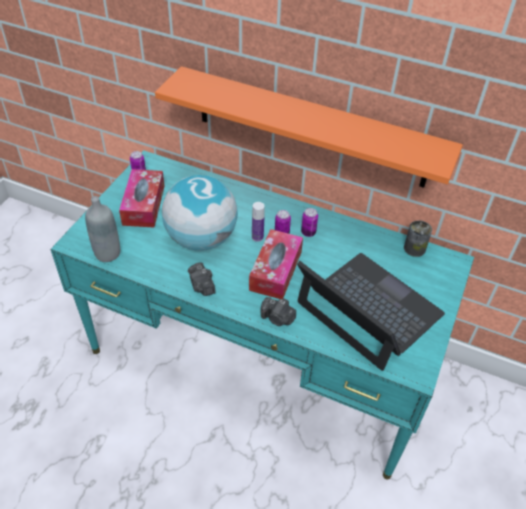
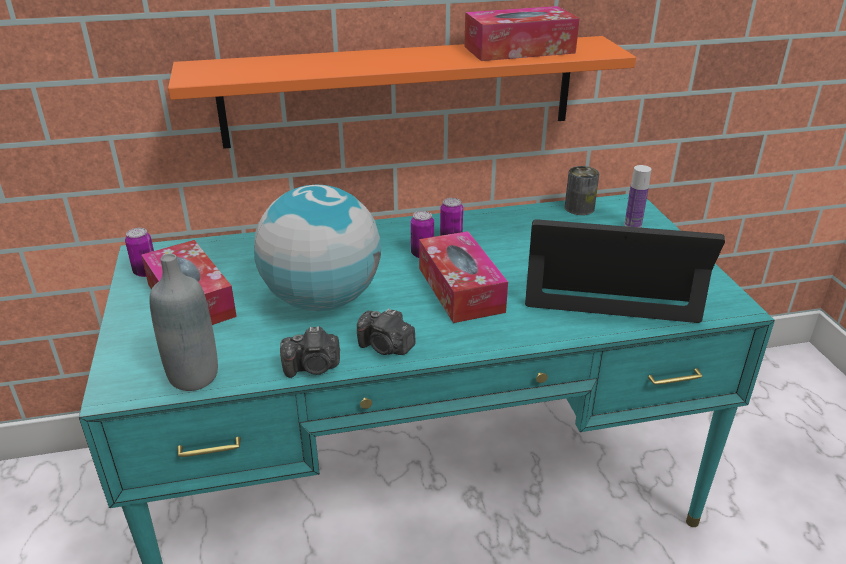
camera: 35 degrees left, 15 degrees down
(257, 237) = (395, 268): bottle -> bottle (633, 225)
(277, 318) = (525, 333): camera -> camera (313, 367)
(381, 137) = (519, 50): none -> tissue box

